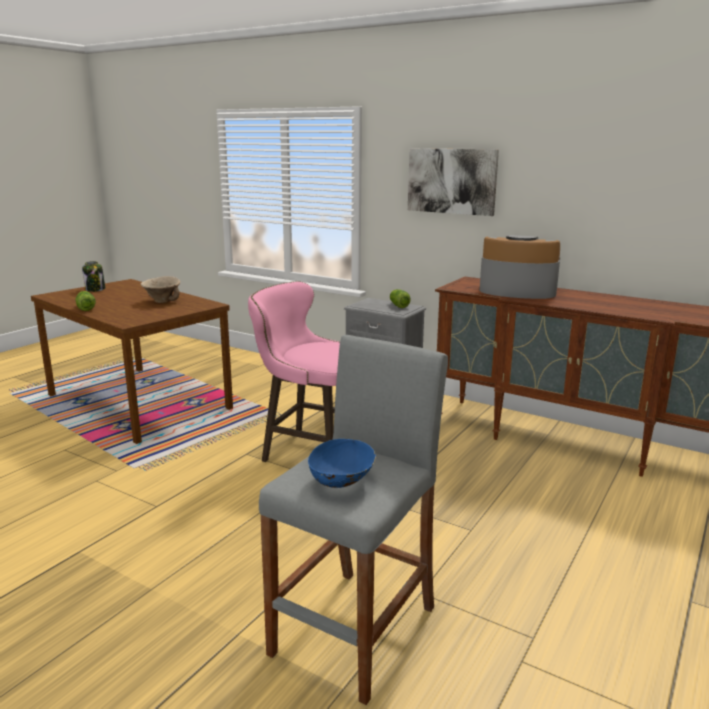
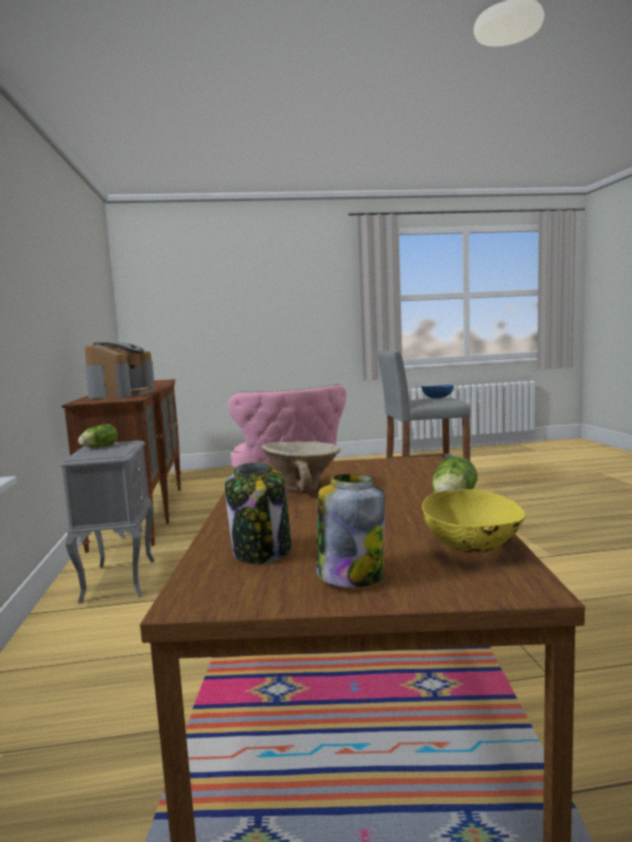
camera: 130 degrees left, 10 degrees down
(65, 298) = (473, 547): none -> yellow bowl
(130, 288) = (262, 552): none -> jar
(452, 181) = (32, 293): picture -> none
(517, 291) = (121, 394): coffee machine -> coffee machine turned 150 degrees counterclockwise

